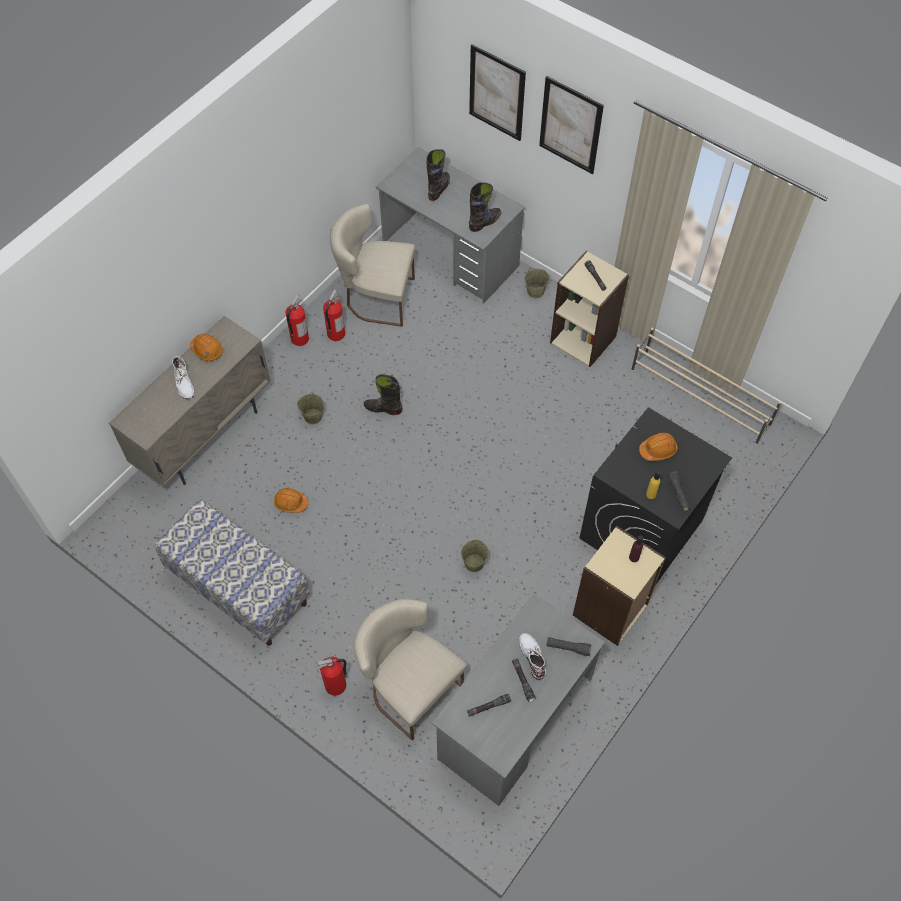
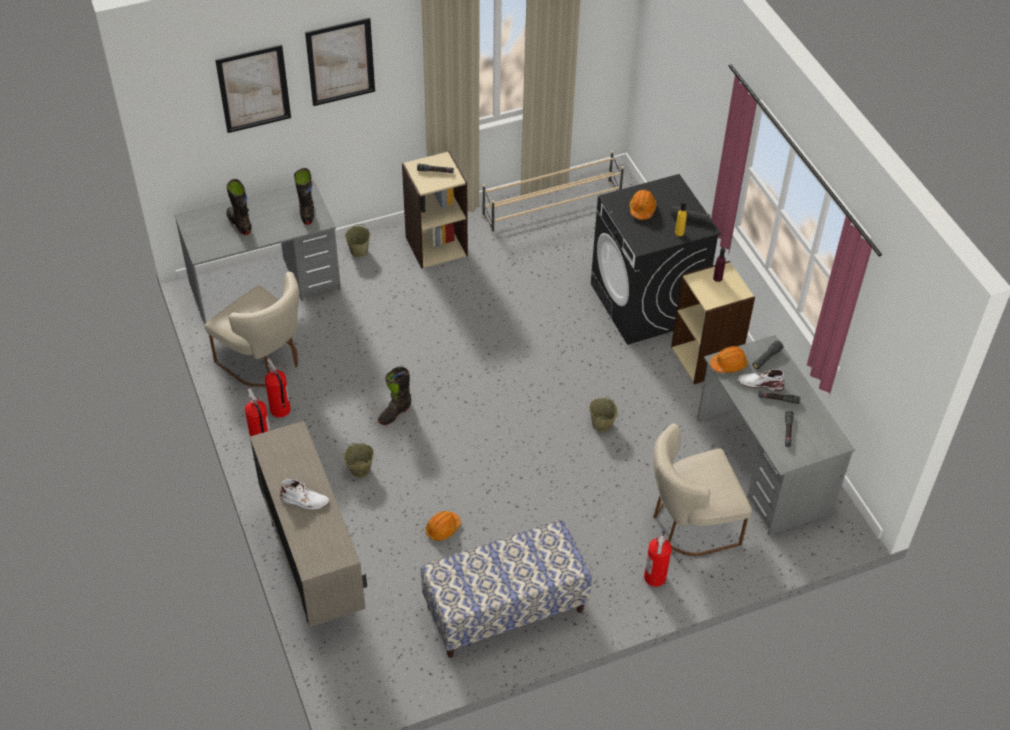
camera: 60 degrees left, 10 degrees down
(207, 350) = (281, 466): orange hard hat -> orange hard hat (728, 364)
(376, 297) = (264, 361): beige chair -> beige chair turned 90 degrees counterclockwise

